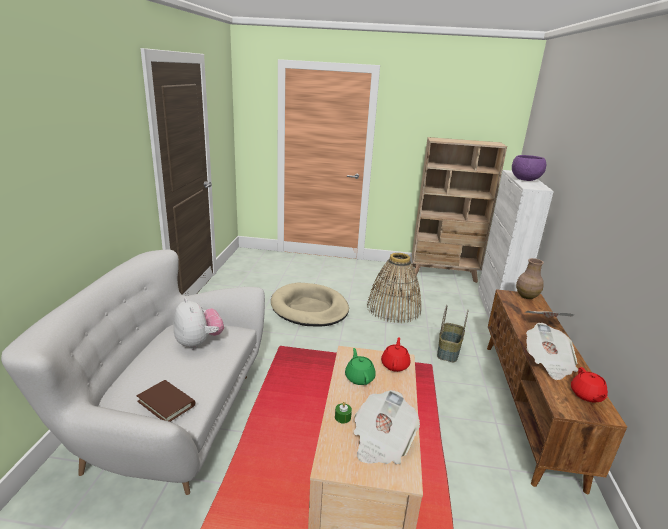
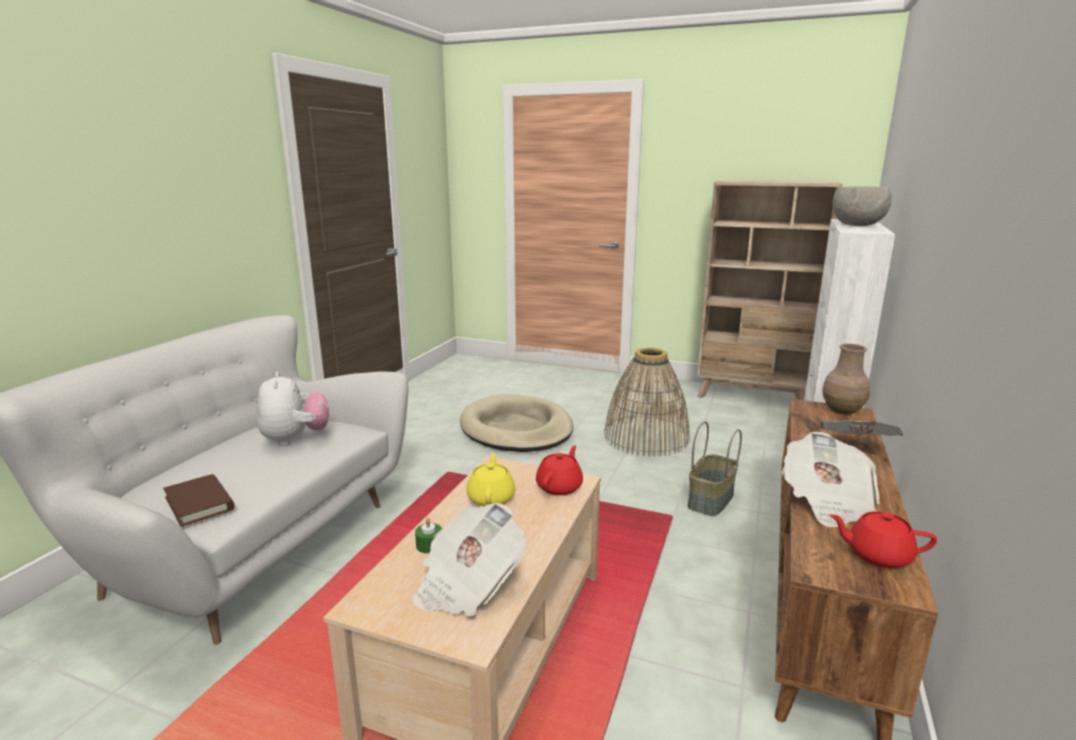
camera: 15 degrees right, 5 degrees down
(359, 377) = (491, 498): green teapot -> yellow teapot
(525, 180) = (857, 226): purple bowl -> grey bowl
(586, 395) = (877, 555): red teapot -> red teapot turned 90 degrees clockwise

